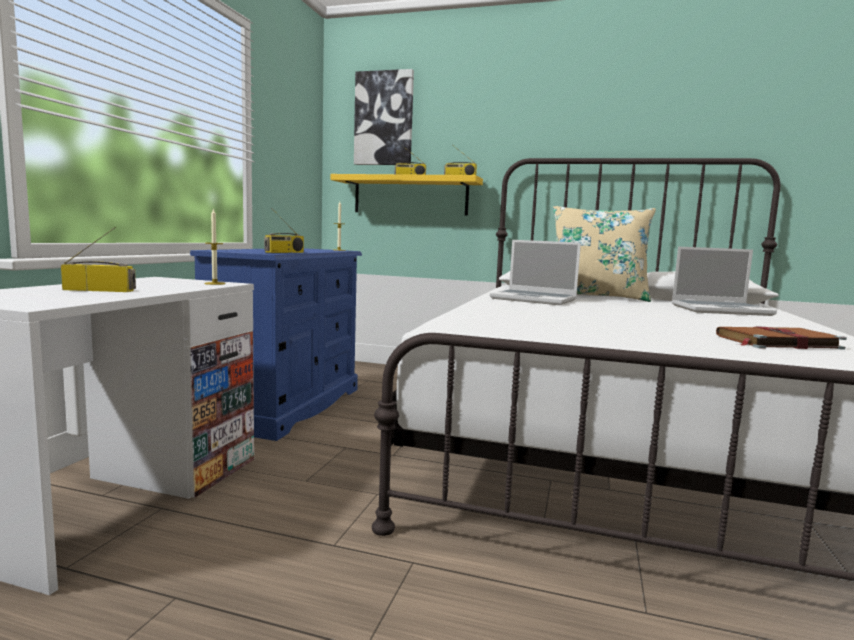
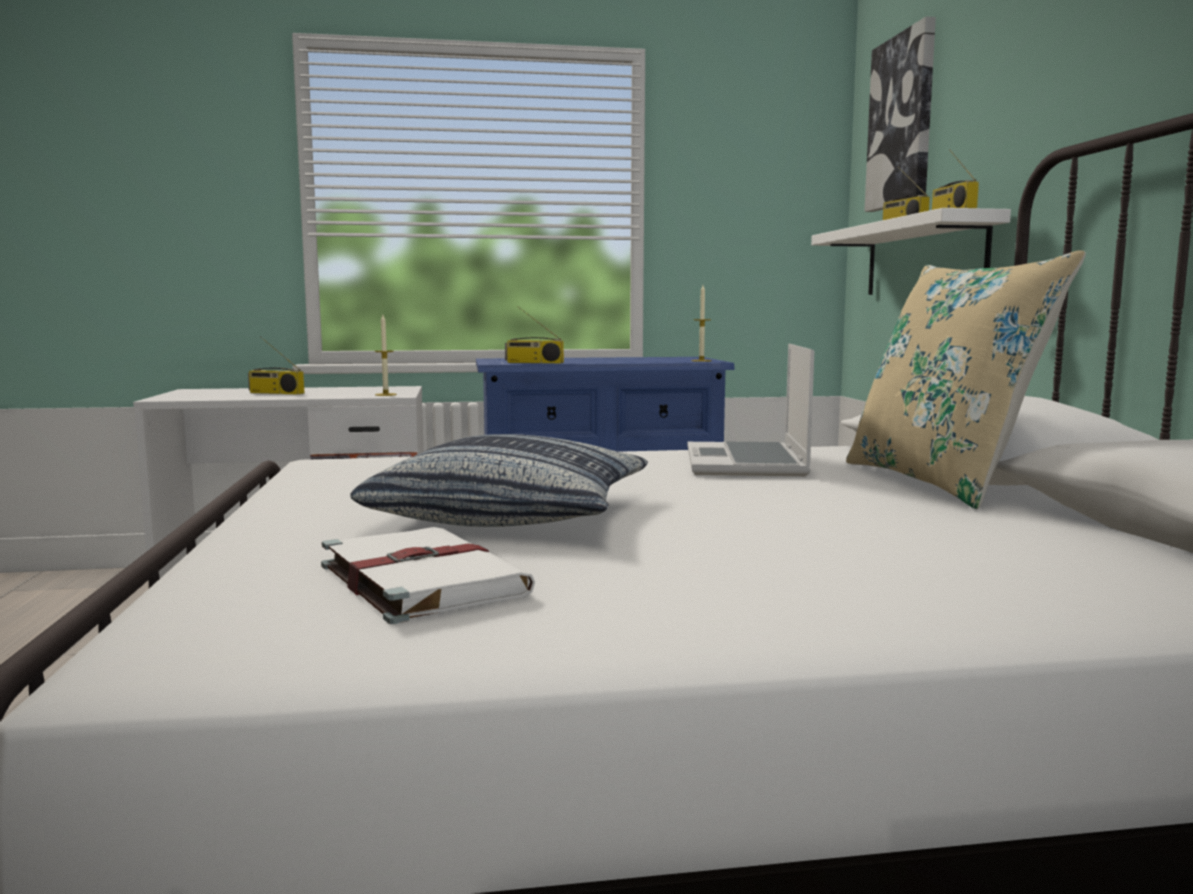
camera: 65 degrees right, 0 degrees up
(100, 290) = (275, 393): radio -> radio turned 135 degrees clockwise
(410, 196) = (923, 258): yellow shelf -> white shelf
(642, 325) = (513, 513): none -> pillow
(721, 310) = (994, 556): laptop -> none
(776, 342) = (419, 579): brown book -> white book

